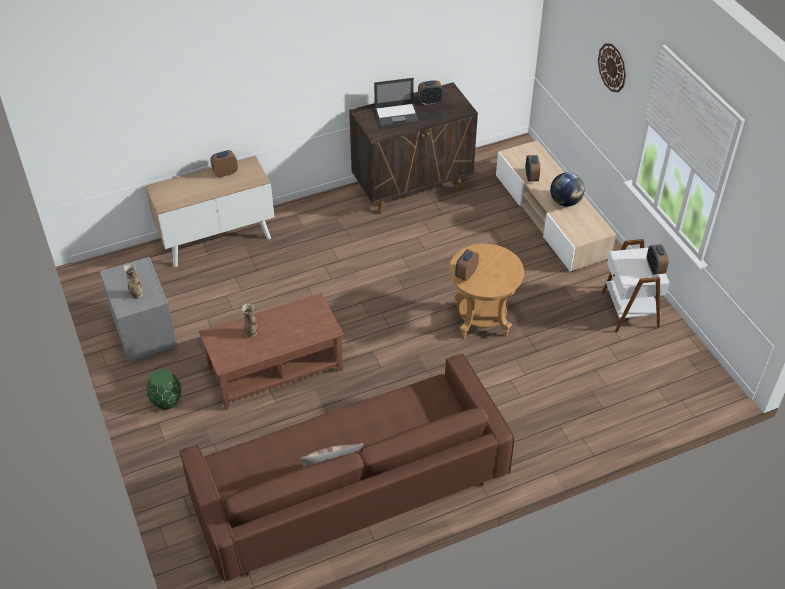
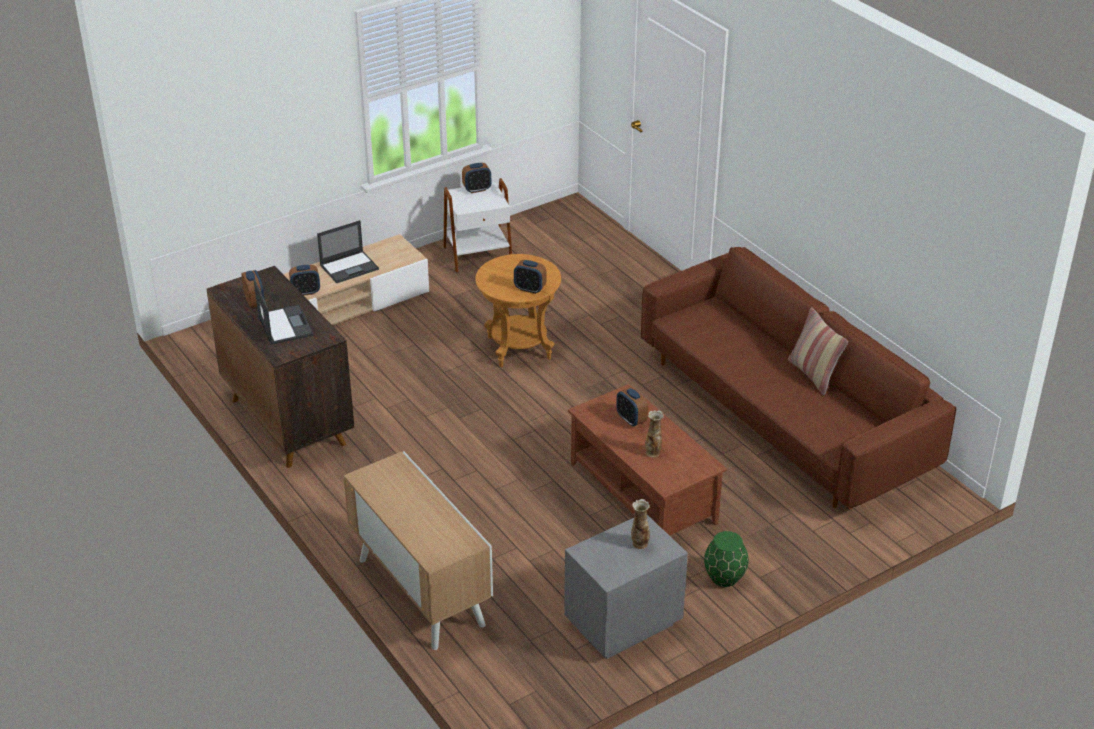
camera: 100 degrees left, 10 degrees down
(225, 173) = (387, 497): alarm clock -> alarm clock (631, 420)
(565, 202) = (350, 267): globe -> laptop
(612, 67) = (290, 104): wall clock -> none

